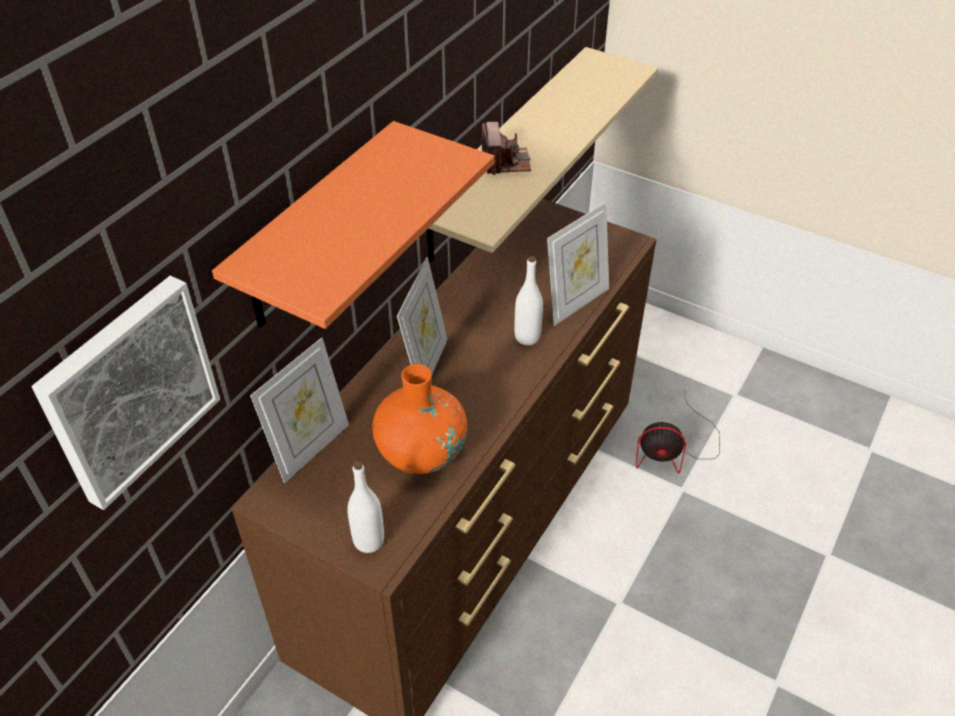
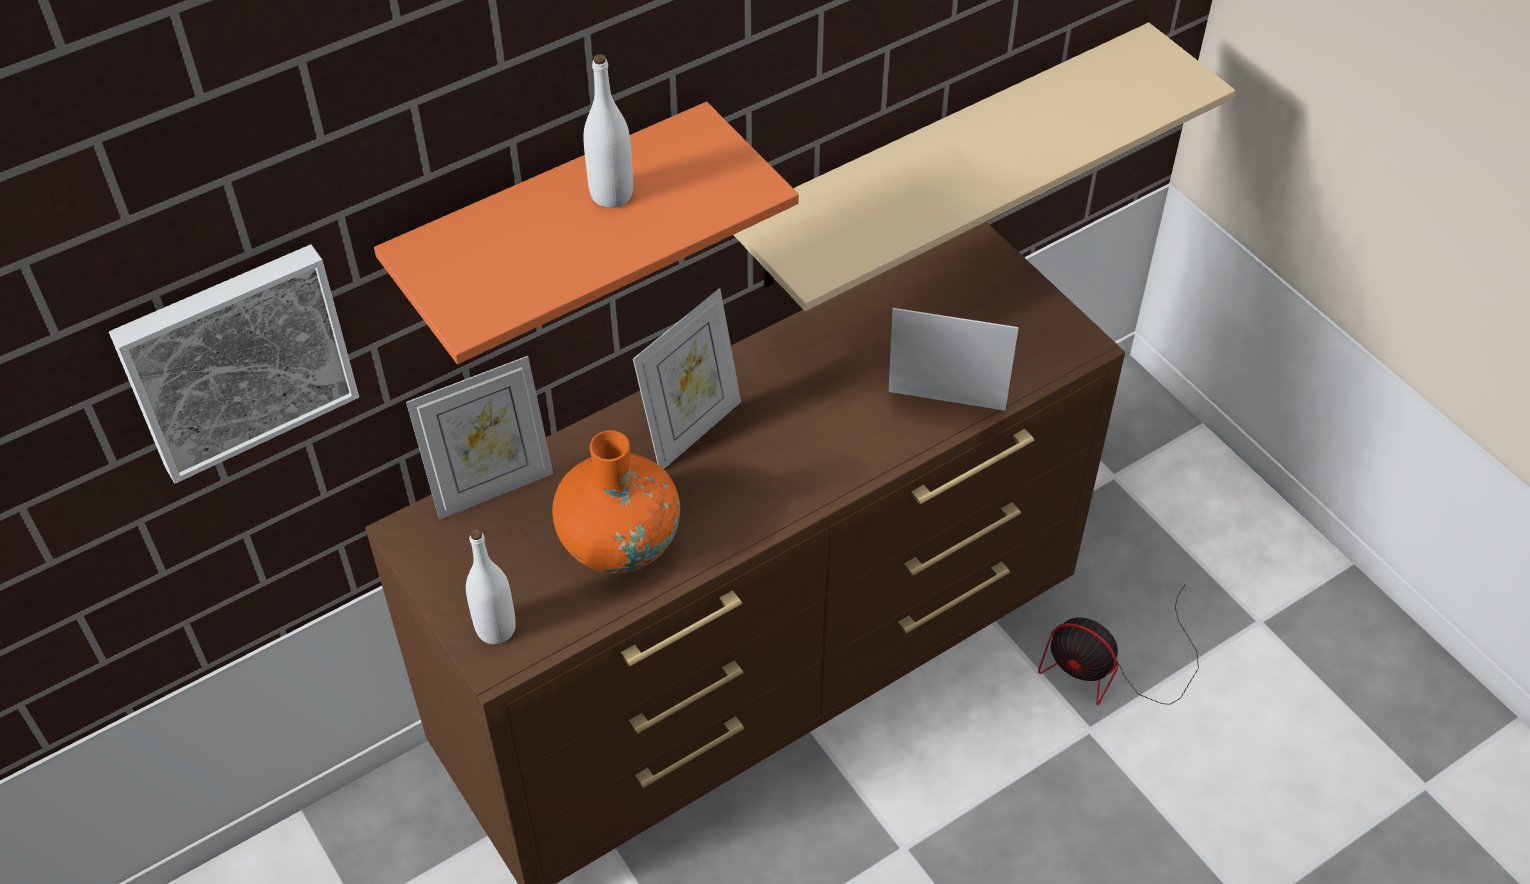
camera: 25 degrees right, 5 degrees up
(505, 162) = (904, 181): camera -> none
(527, 337) = (847, 436): white bottle -> white bottle (611, 194)
(575, 302) = (945, 409): picture frame -> picture frame turned 150 degrees counterclockwise

